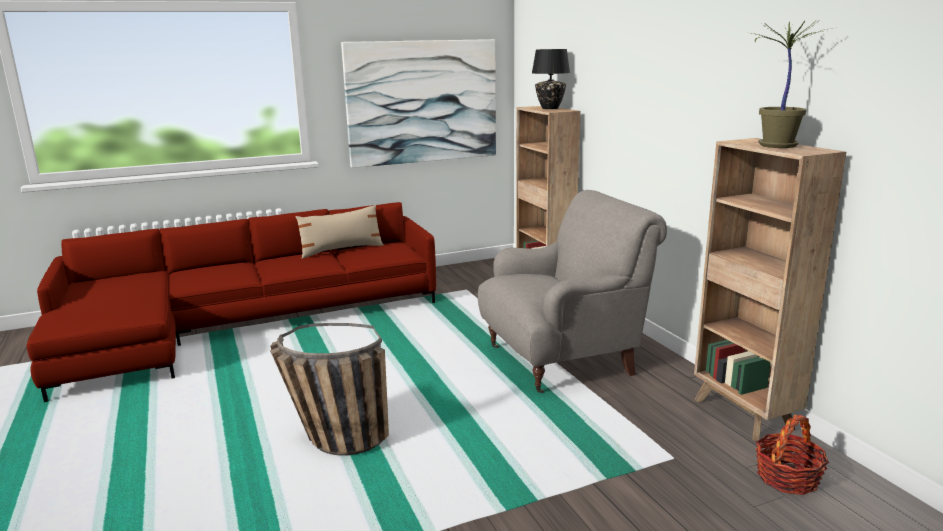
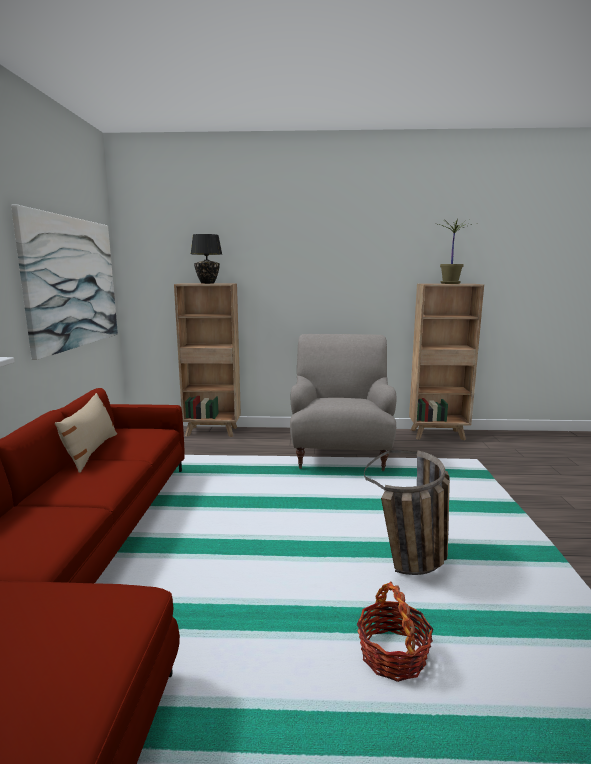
camera: 65 degrees left, 5 degrees down
(787, 477) = (500, 444): basket -> basket (392, 655)

